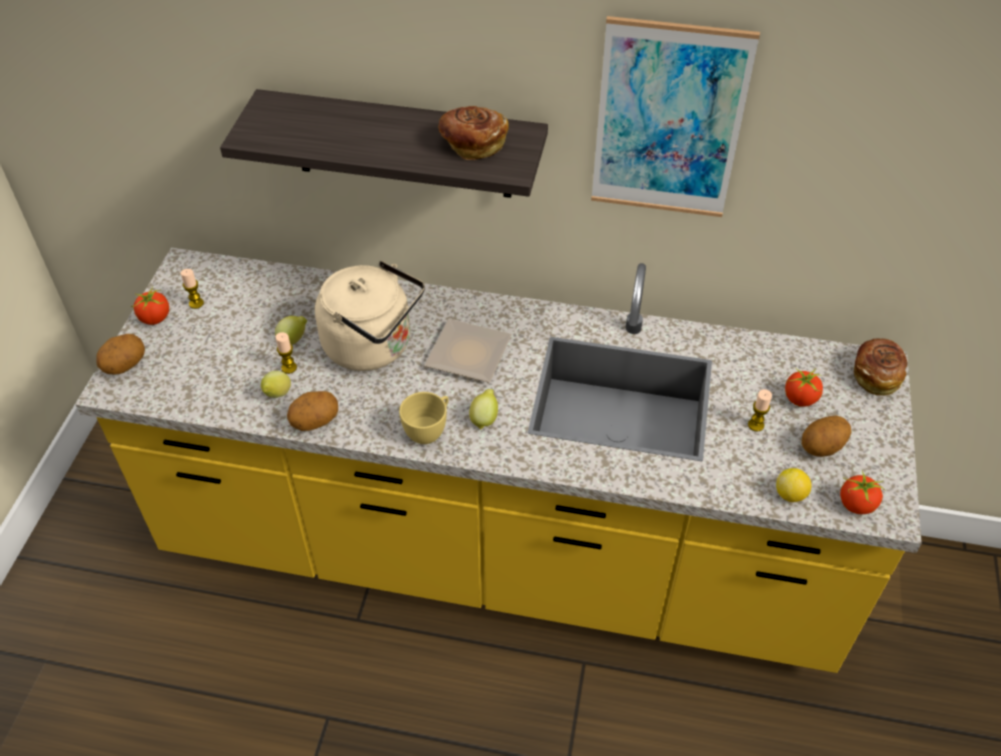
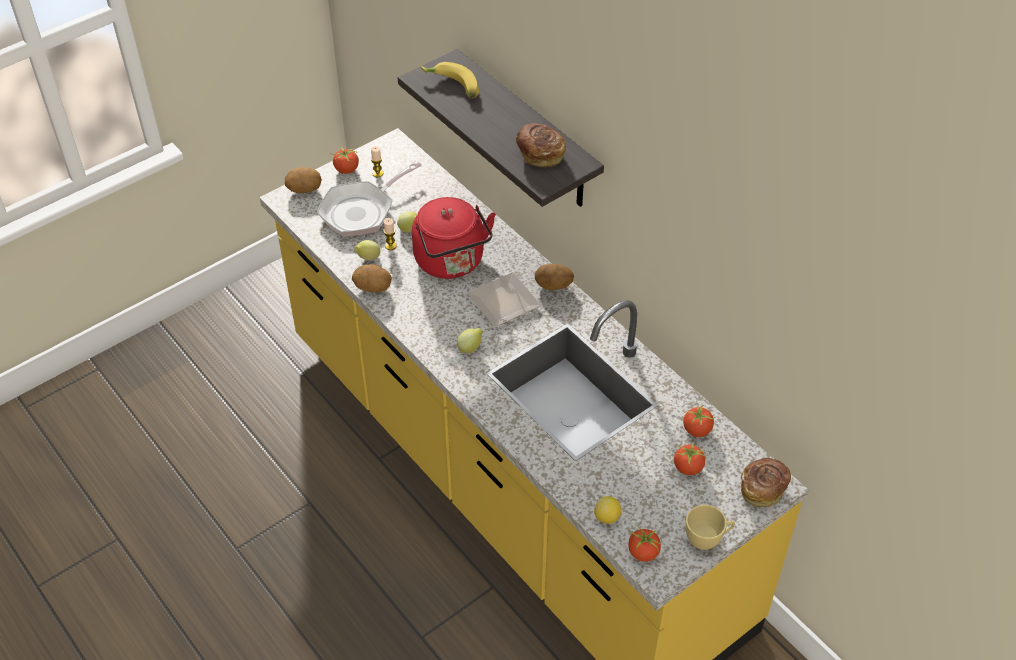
camera: 40 degrees right, 0 degrees up
(218, 351) = (361, 211): none -> frying pan
(297, 127) = (452, 87): none -> banana
(373, 346) = (452, 263): beige kettle -> red kettle
(429, 430) = (431, 334): yellow cup -> yellow cup (707, 539)
(668, 121) = (670, 205): picture -> none
(756, 425) = (637, 463): candle -> none
(768, 360) = (697, 430): none -> tomato
(822, 447) = (664, 506): potato -> potato (553, 286)

